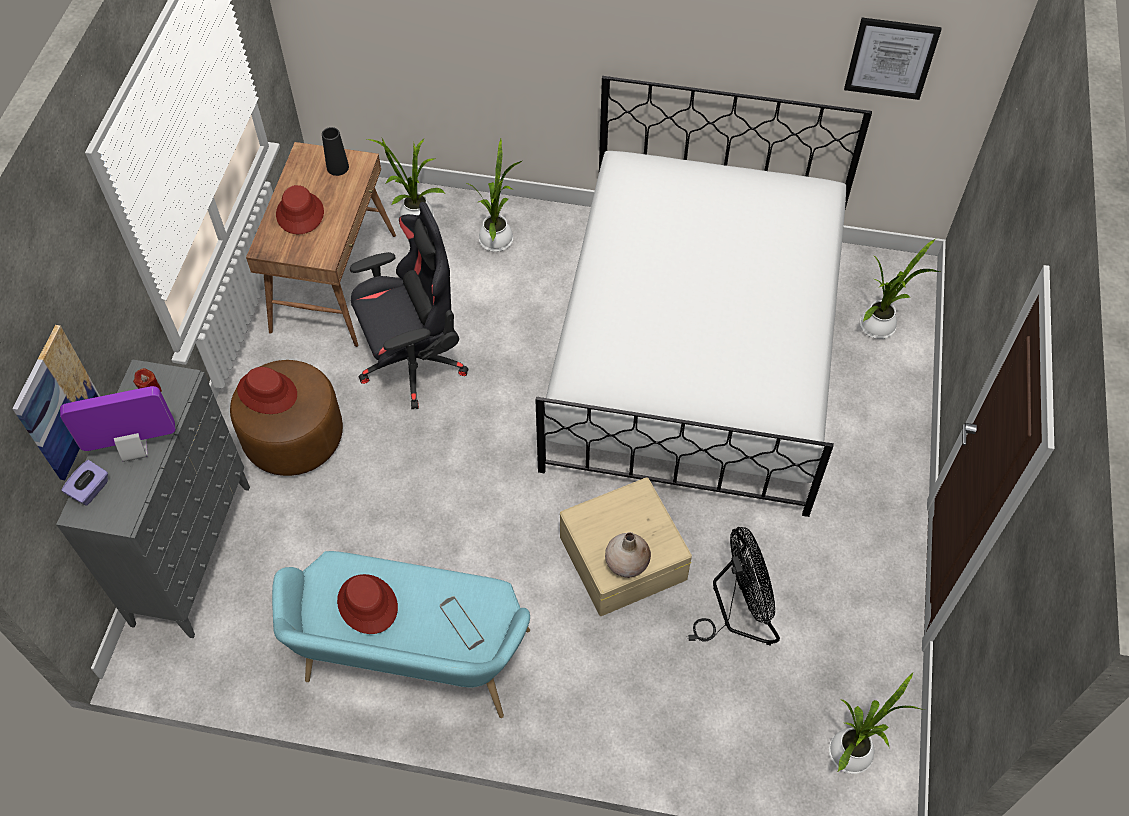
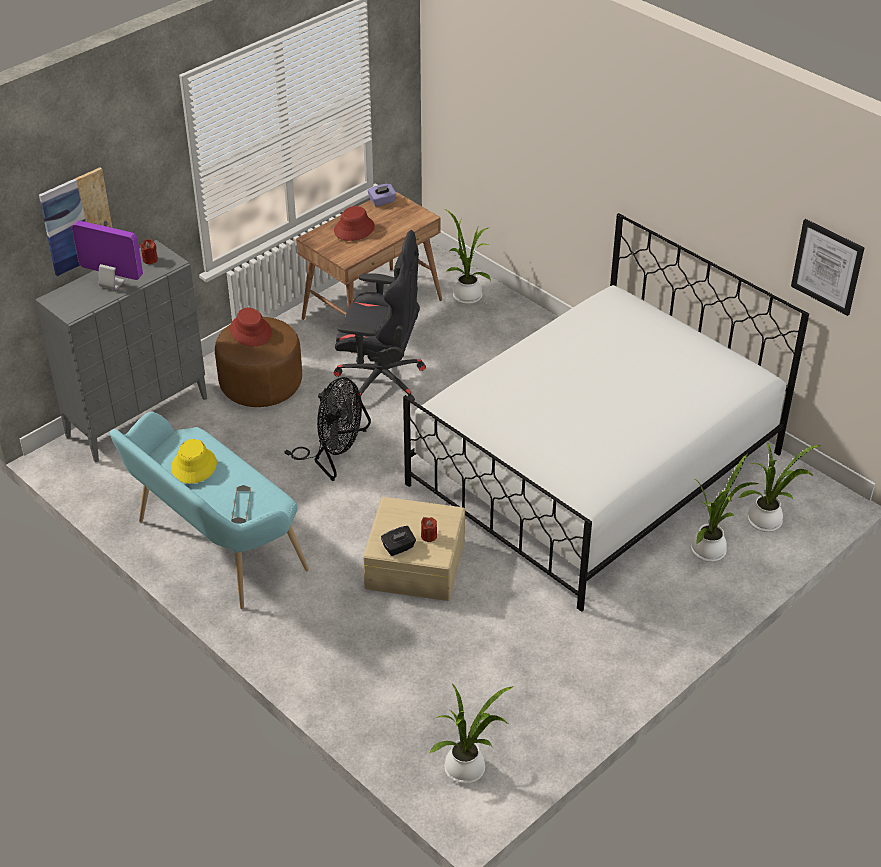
camera: 35 degrees right, 15 degrees down
(90, 490) = (69, 292): purple tissue box -> purple tissue box (382, 201)
(337, 167) = (405, 214): black vase -> none
(367, 604) = (193, 466): red hat -> yellow hat
(497, 238) = (514, 333): potted plant -> potted plant (710, 549)
(627, 562) = (398, 548): beige vase -> black tissue box
(643, 531) = (429, 536): none -> red candle
(735, 606) = (468, 635): black fan -> black fan (333, 453)

